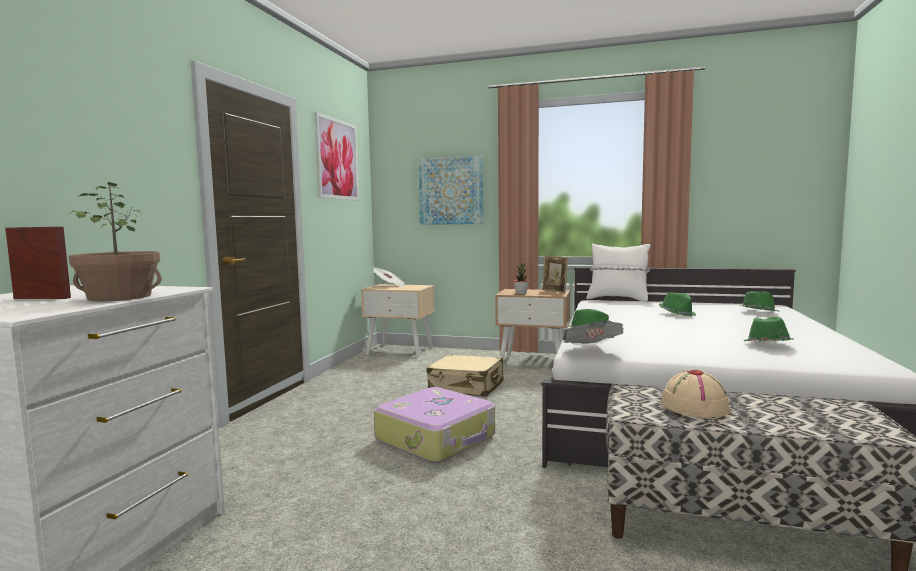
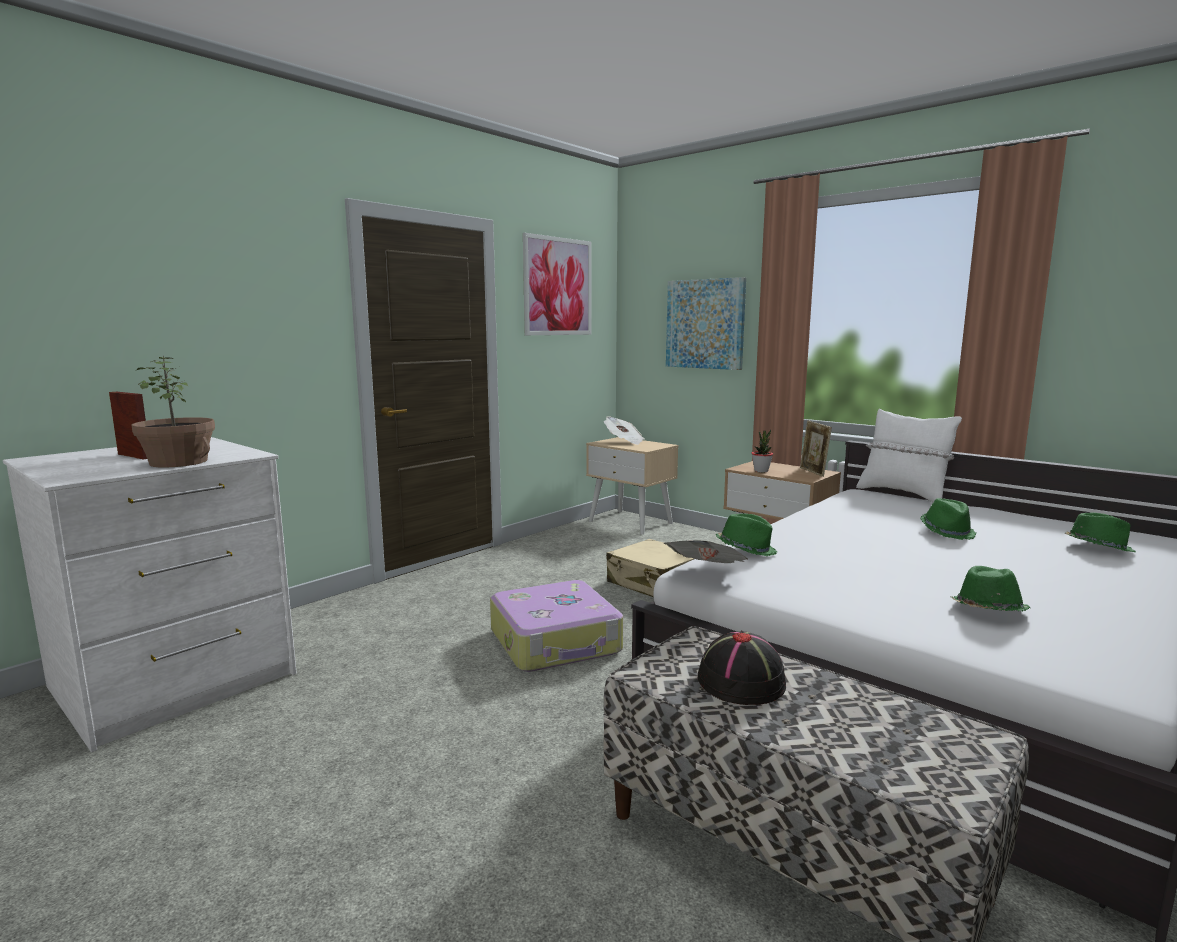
camera: 25 degrees right, 5 degrees up
(694, 406) = (741, 681): beige hat -> black hat

